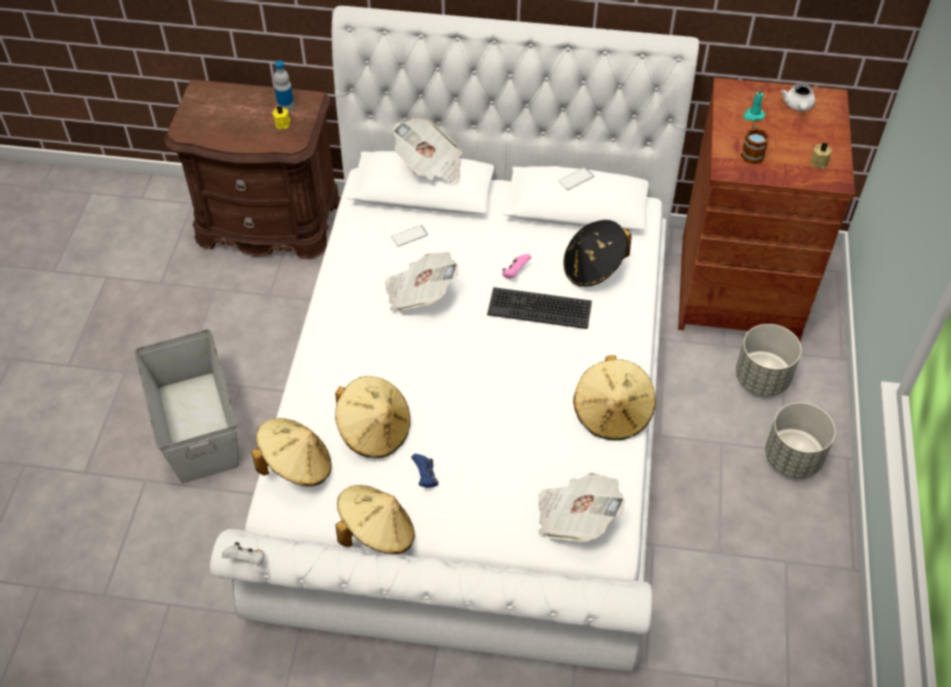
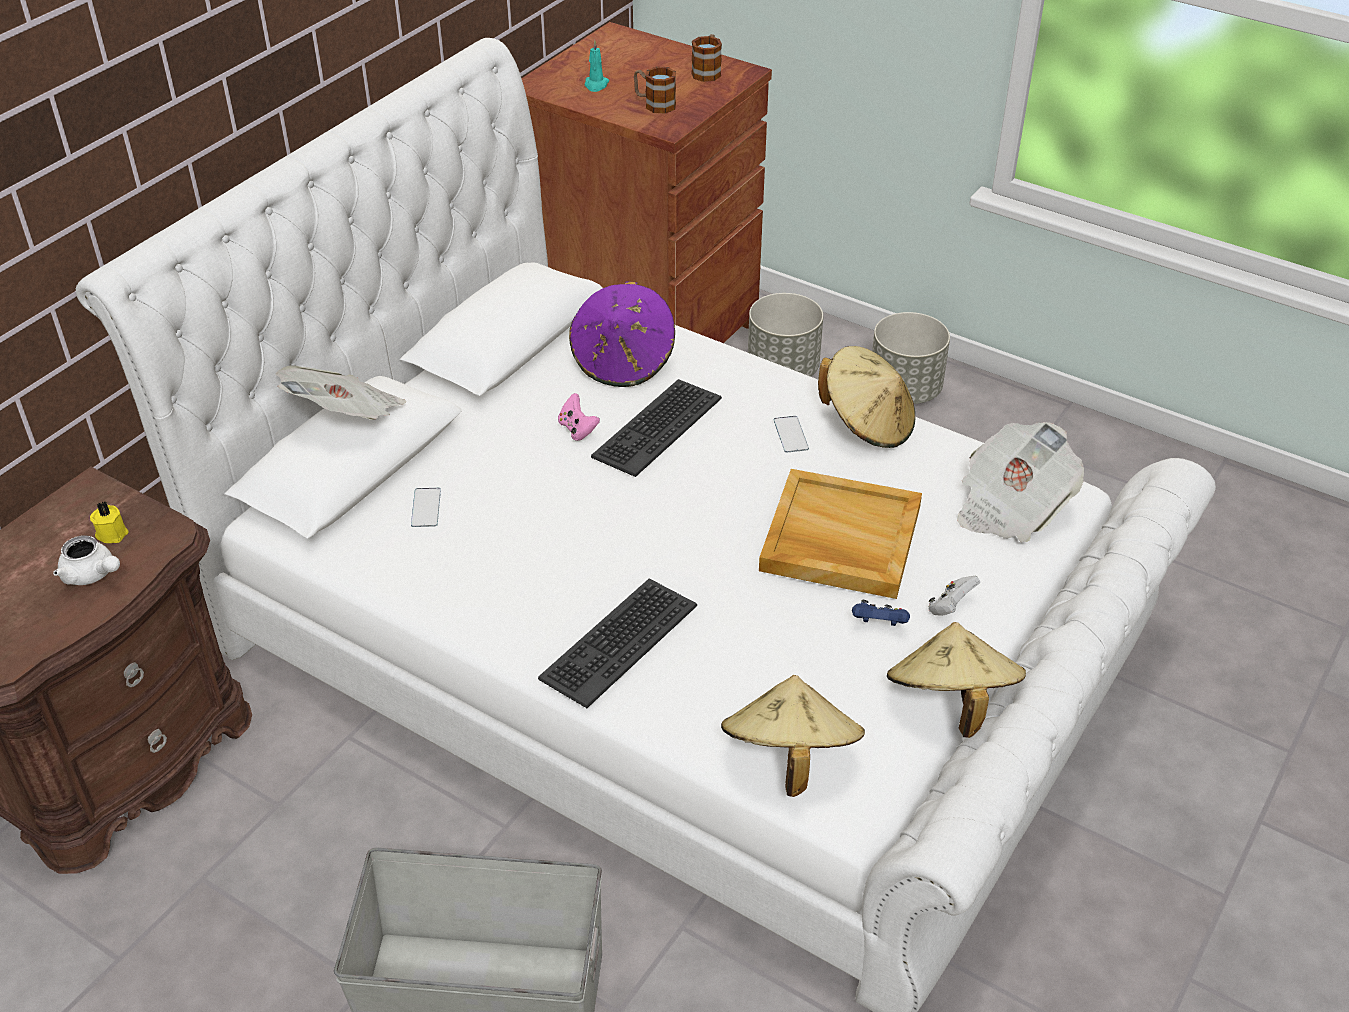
camera: 65 degrees left, 10 degrees down
(247, 560) = (981, 835): white game controller -> white game controller (950, 607)
(286, 106) = (76, 519): bottle -> none
(348, 359) = (618, 641): none -> keyboard
(374, 431) = (772, 651): beige hat -> none
(420, 294) = (547, 530): newspaper -> none
(488, 433) = (839, 539): none -> beige tray
(576, 179) = (493, 299): phone -> phone (790, 434)
(593, 268) = (623, 361): black hat -> purple hat
(797, 106) = (608, 55): white teapot -> white teapot (92, 575)
(820, 162) = (707, 71): beige candle -> mug

